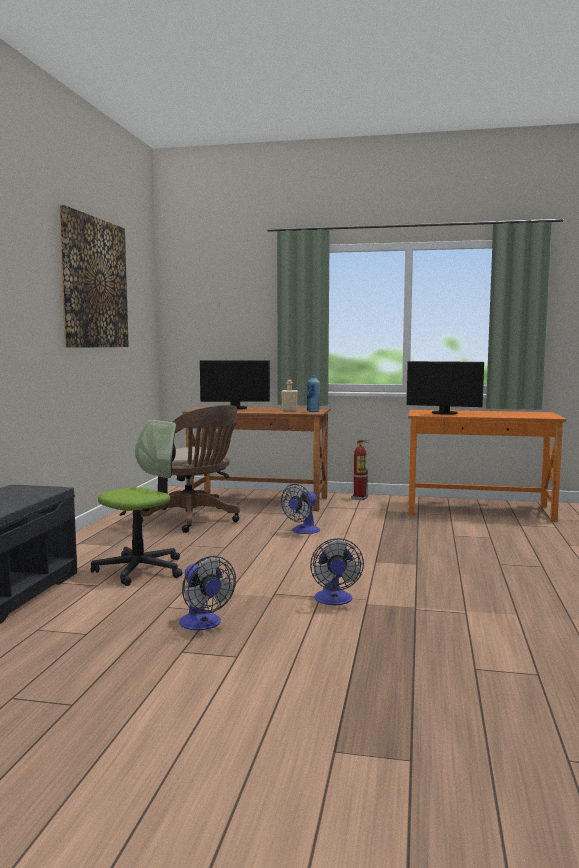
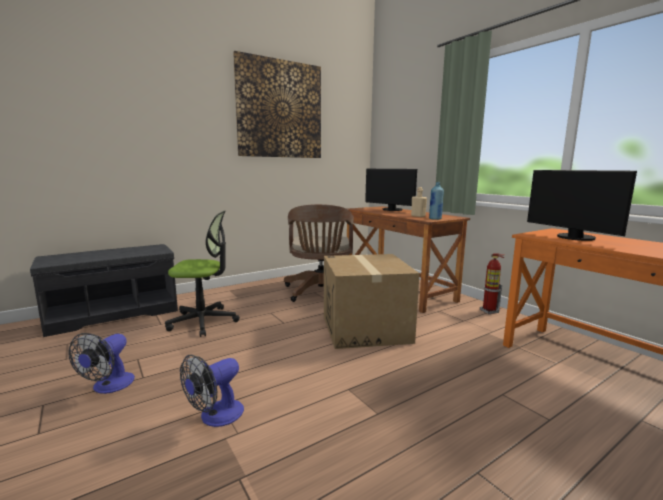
camera: 45 degrees right, 5 degrees up
(303, 531) = (365, 328): fan -> cardboard box

